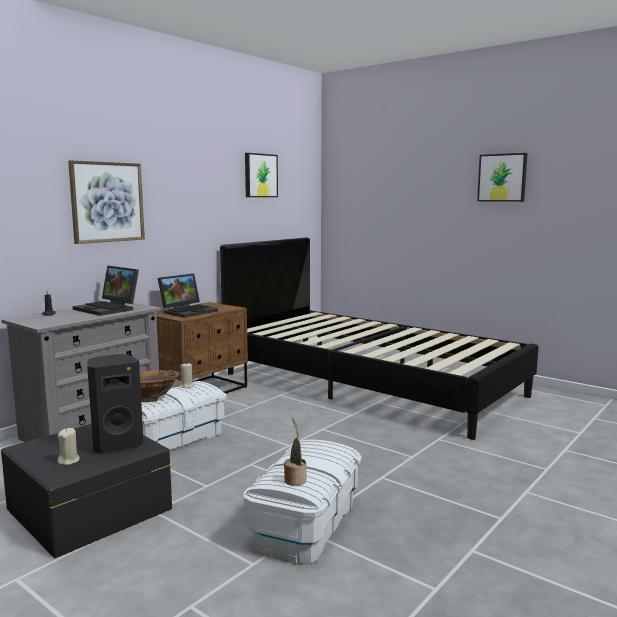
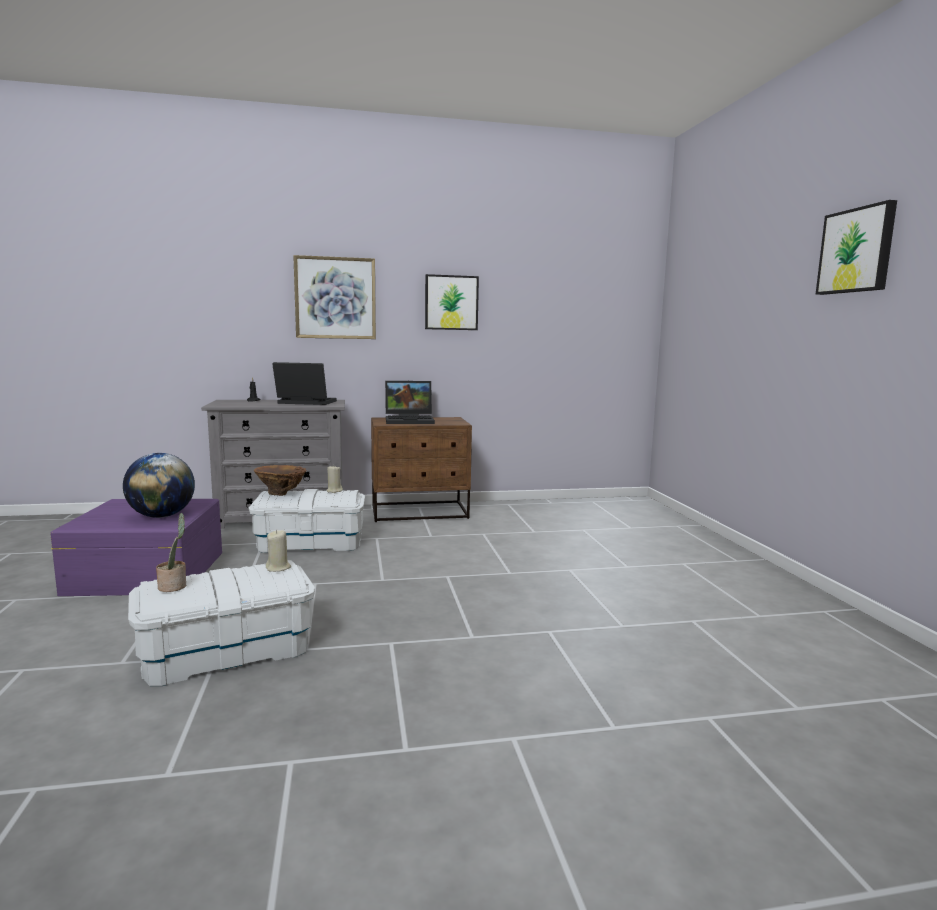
camera: 40 degrees right, 0 degrees up
(69, 461) = (109, 517): beige candle -> beige candle (278, 568)
(88, 509) = (146, 572): black storage box -> purple storage box
(109, 309) = (304, 403): laptop -> laptop turned 105 degrees clockwise
(116, 444) = (162, 516): black speaker -> globe
(260, 175) = (551, 274): picture -> picture (451, 303)
(369, 384) = (604, 549): black bed -> none

